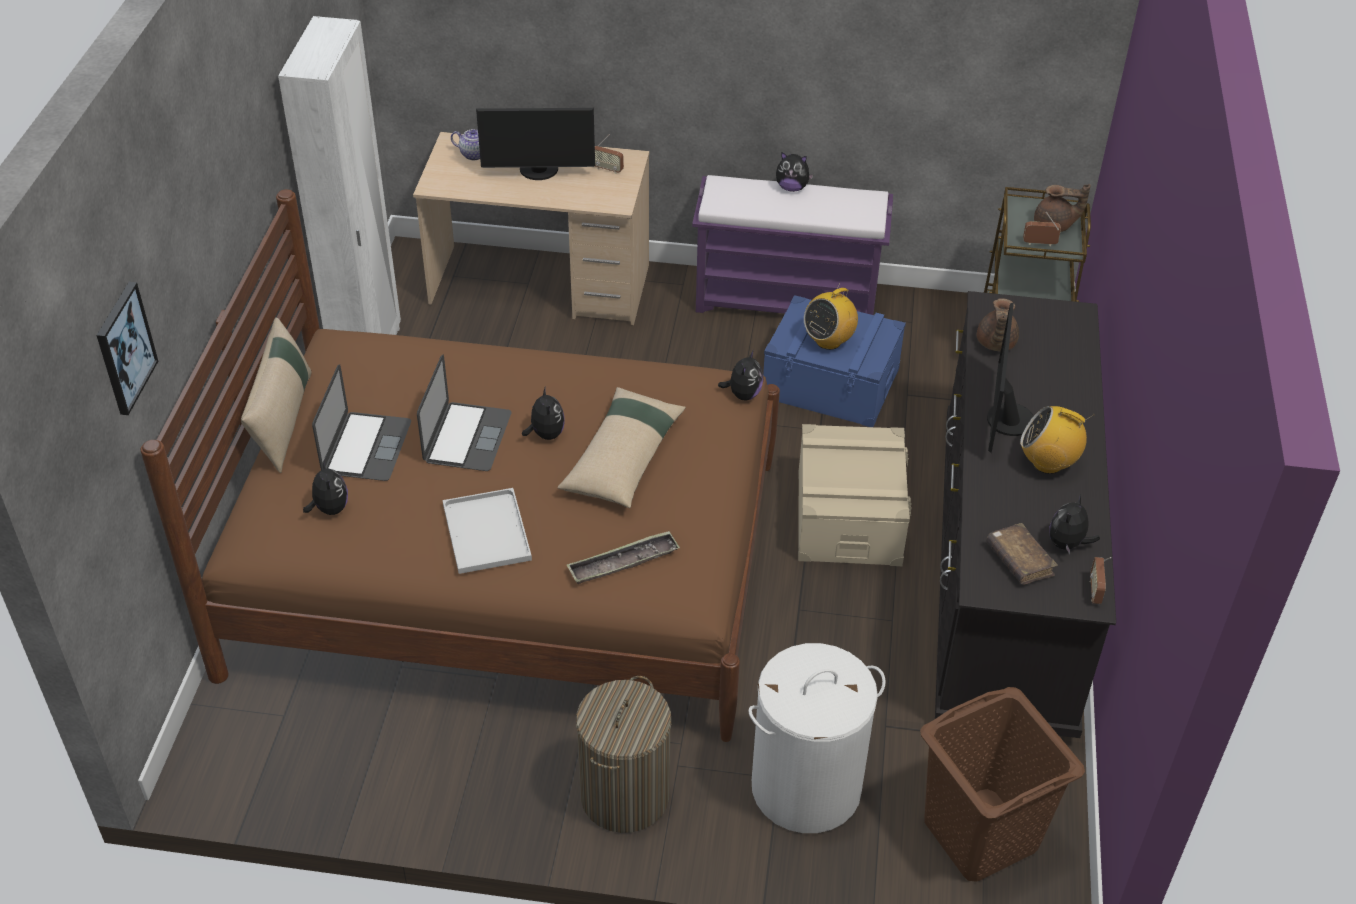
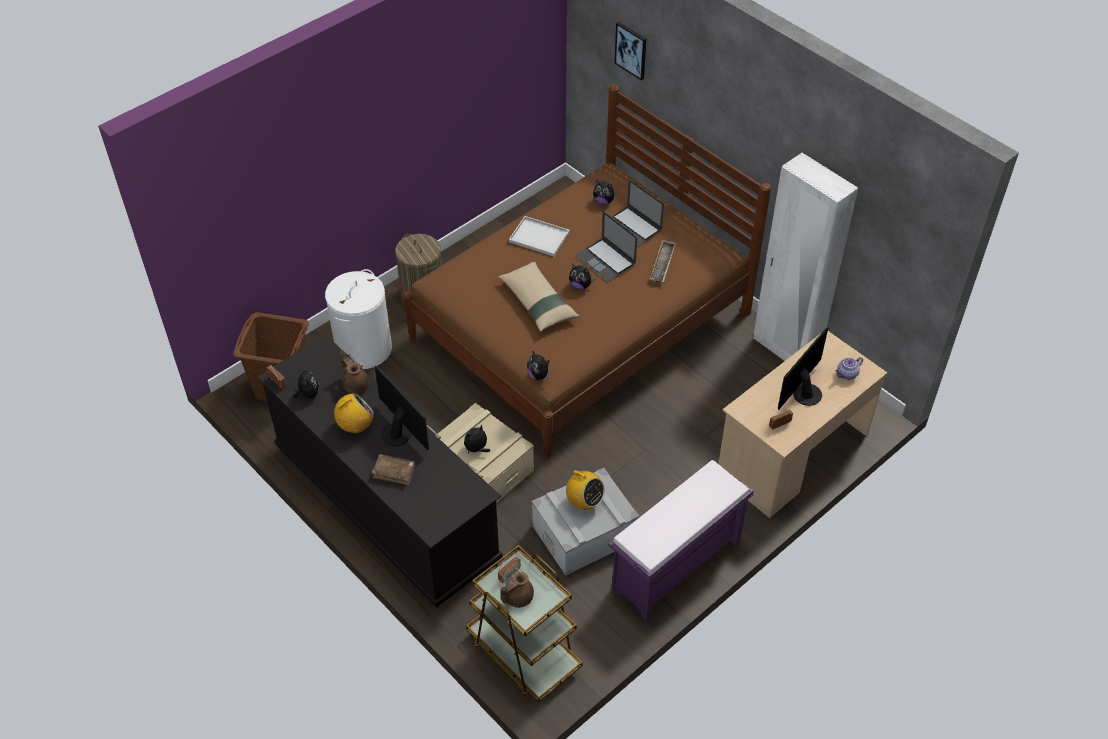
camera: 130 degrees right, 5 degrees up
(283, 420) = (679, 213): beige pillow -> none
(623, 562) = (477, 268): tray -> tray (662, 264)
(792, 188) = (697, 520): plush toy -> plush toy (476, 449)
(828, 341) = (584, 502): radio -> radio turned 135 degrees clockwise
(831, 383) = (584, 533): blue storage box -> grey storage box
(995, 343) = (450, 472): brown teapot -> brown teapot (355, 384)
(1019, 560) = (320, 370): brown book -> brown book (394, 472)

